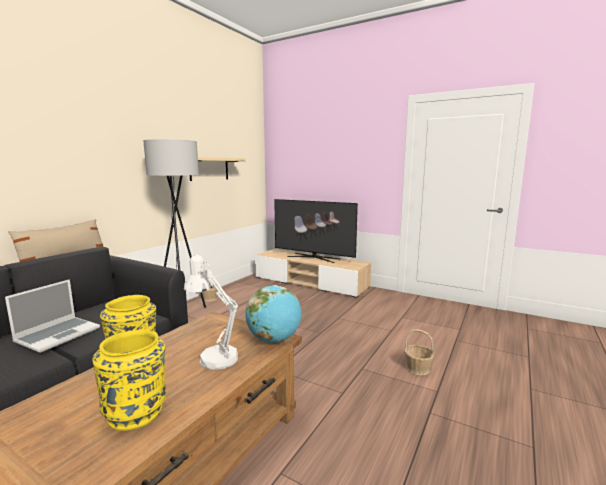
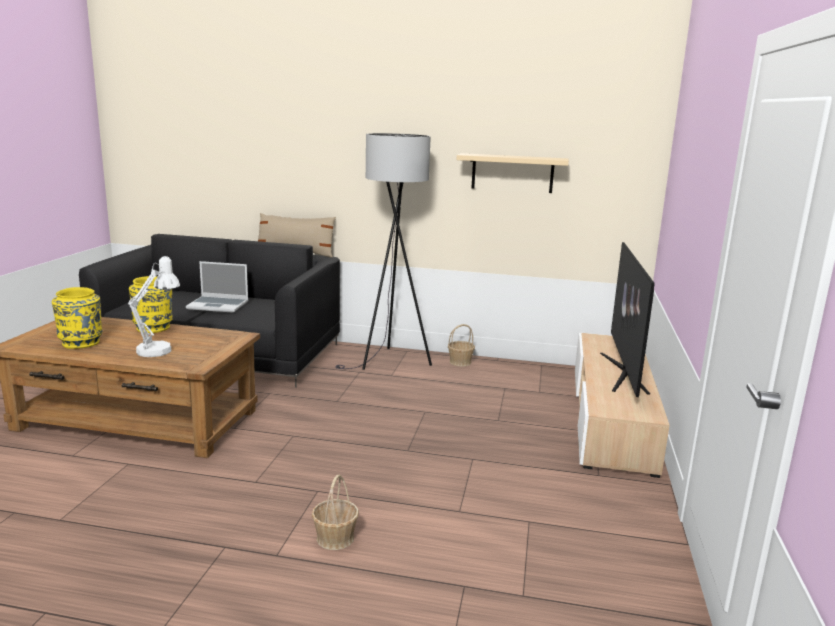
camera: 70 degrees right, 5 degrees up
(274, 340) = (193, 364): globe -> none

